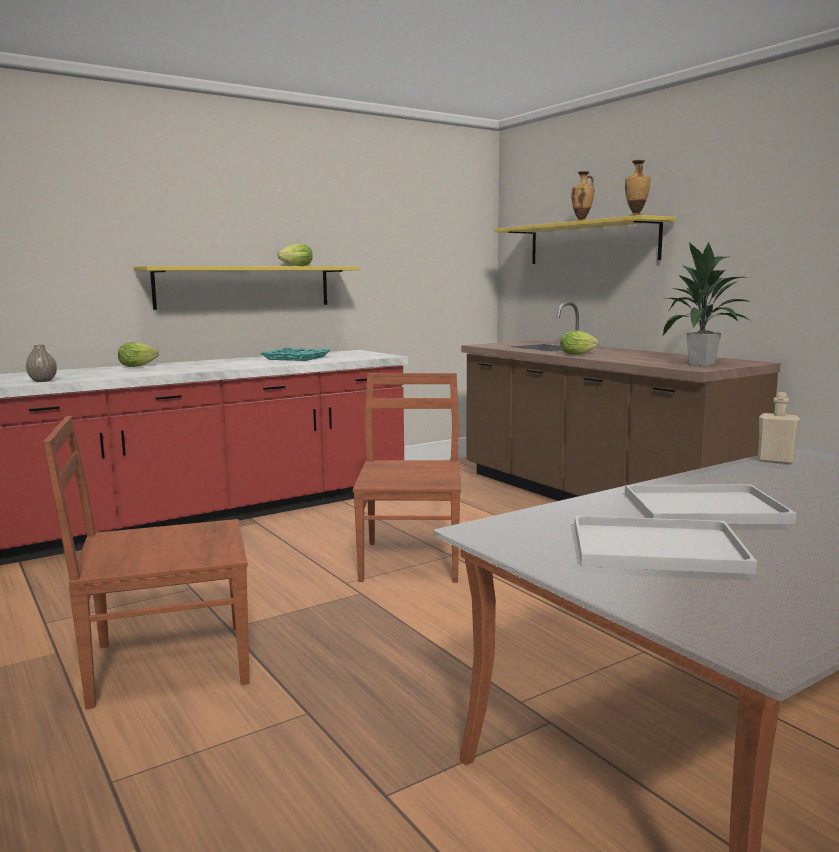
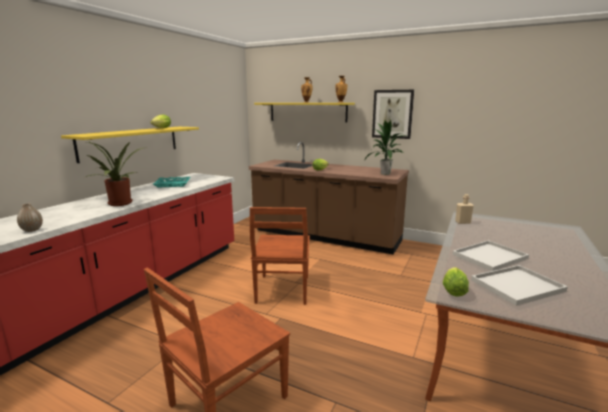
camera: 30 degrees left, 5 degrees up
(139, 366) = (78, 203): lettuce -> lettuce (453, 290)
(182, 370) = (120, 204): none -> potted plant
(411, 560) = (282, 290): brown chair -> brown chair turned 150 degrees counterclockwise
(750, 236) = (392, 114): none -> picture

